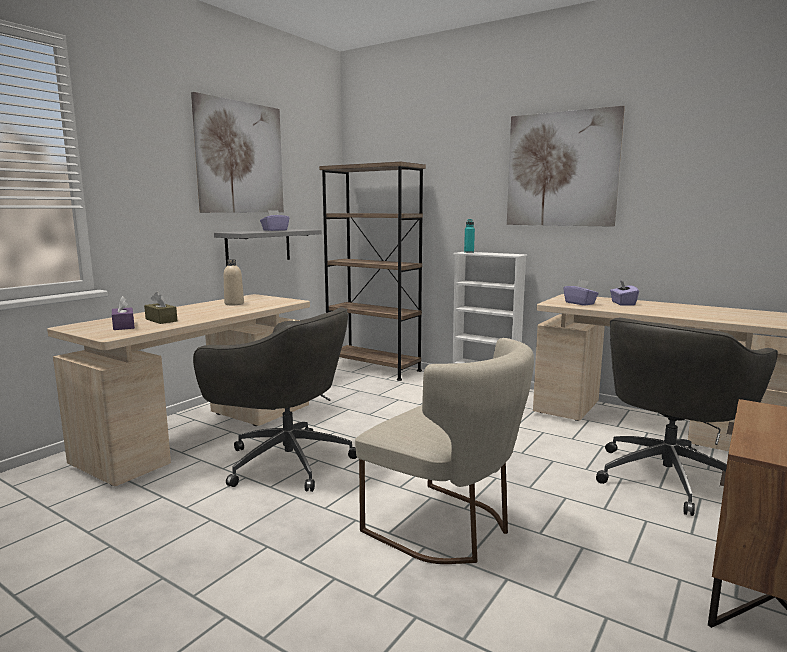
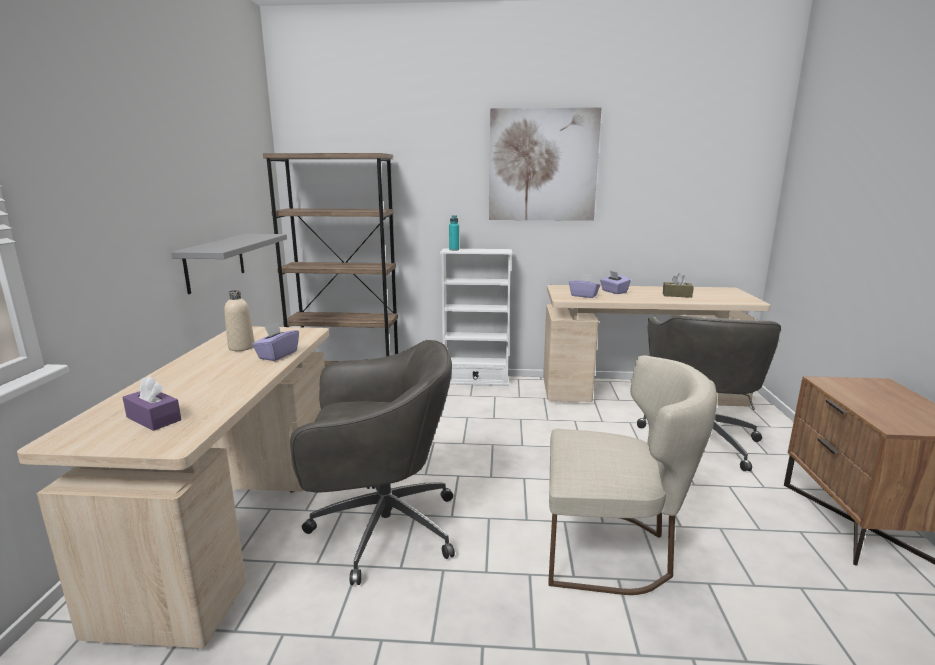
camera: 30 degrees left, 5 degrees up
(161, 320) = (193, 396): brown tissue box -> brown tissue box (677, 295)
(240, 158) = (185, 146): picture -> none
(275, 230) = (237, 240): purple tissue box -> purple tissue box (277, 355)

